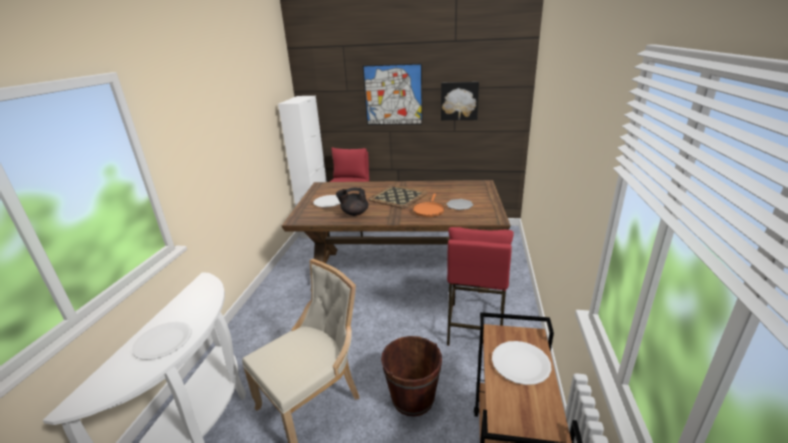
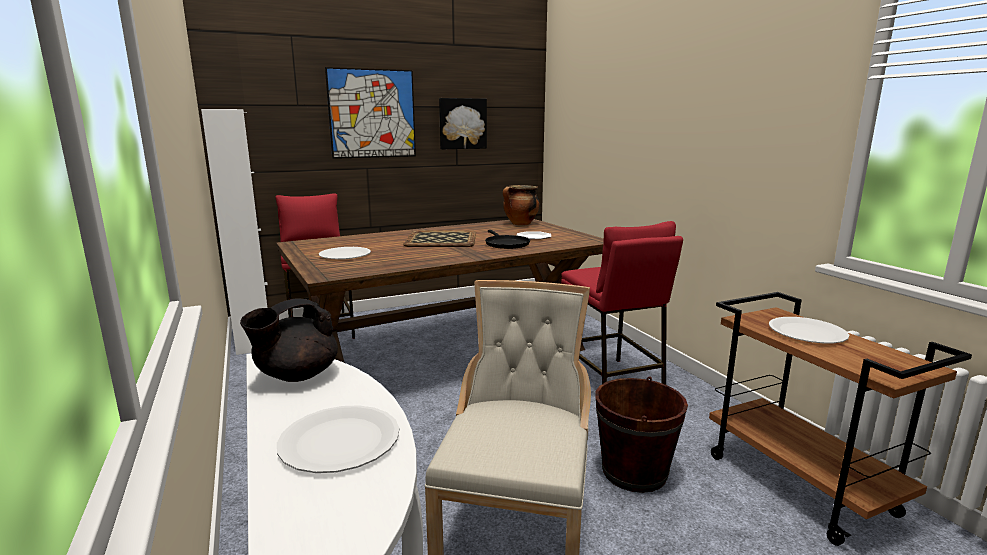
camera: 35 degrees left, 10 degrees down
(354, 213) = (409, 258): black teapot -> black teapot (296, 375)
(429, 210) = (506, 244): orange frying pan -> black frying pan
(473, 188) = (520, 224): none -> cooking pot

